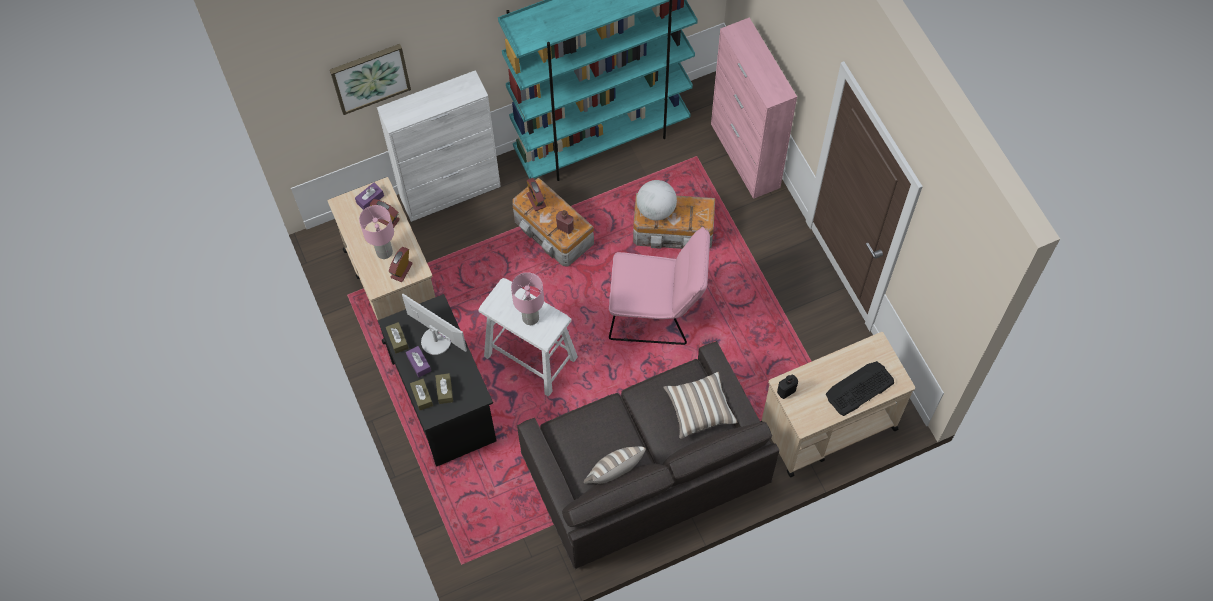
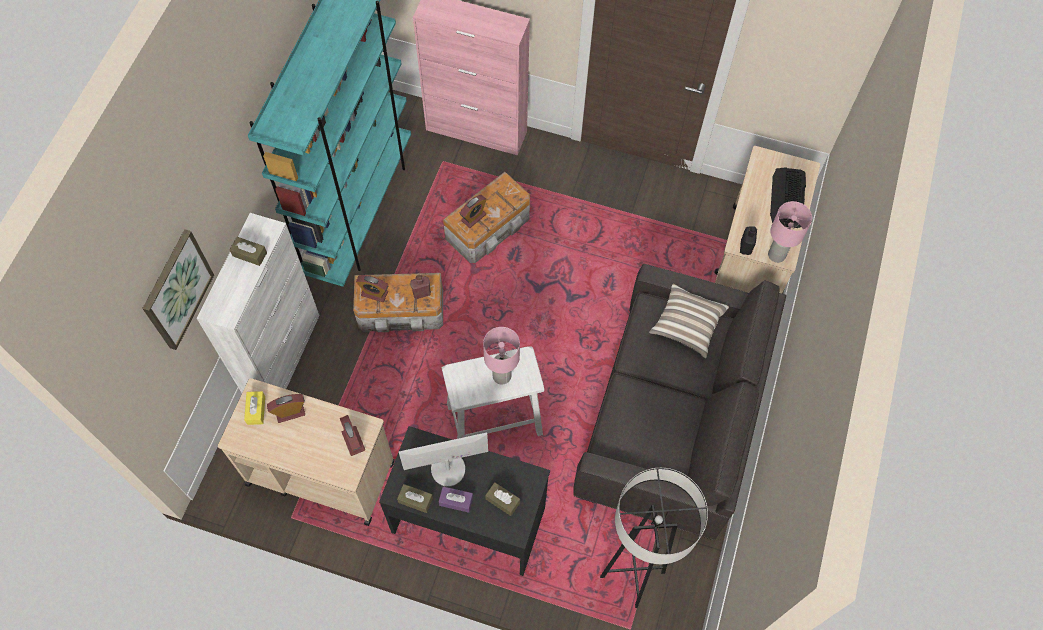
camera: 50 degrees left, 0 degrees up
(370, 199) = (256, 410): purple tissue box -> yellow tissue box
(385, 252) = (321, 440): pink table lamp -> pink table lamp (777, 255)
(422, 396) = (490, 524): brown tissue box -> brown tissue box (249, 254)
(500, 535) = (632, 575): none -> grey floor lamp
(614, 476) = (689, 434): pillow -> none
(656, 210) = (473, 217): globe -> alarm clock
(657, 312) = (546, 296): pink chair -> none

